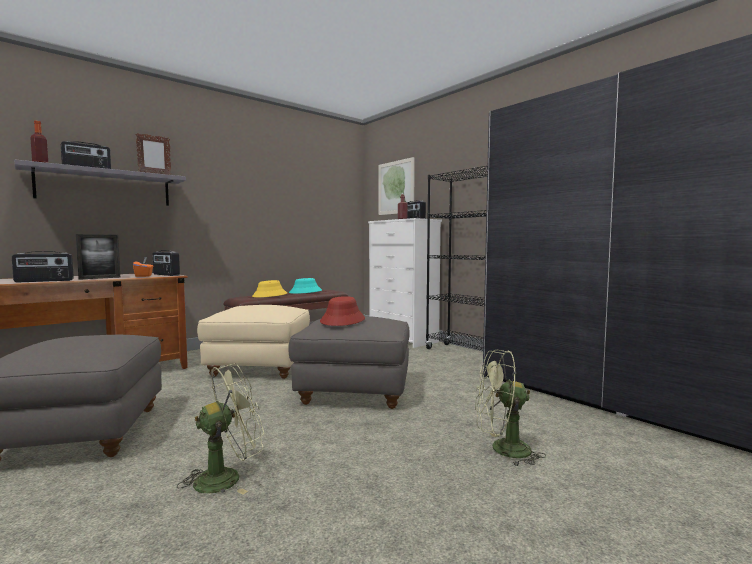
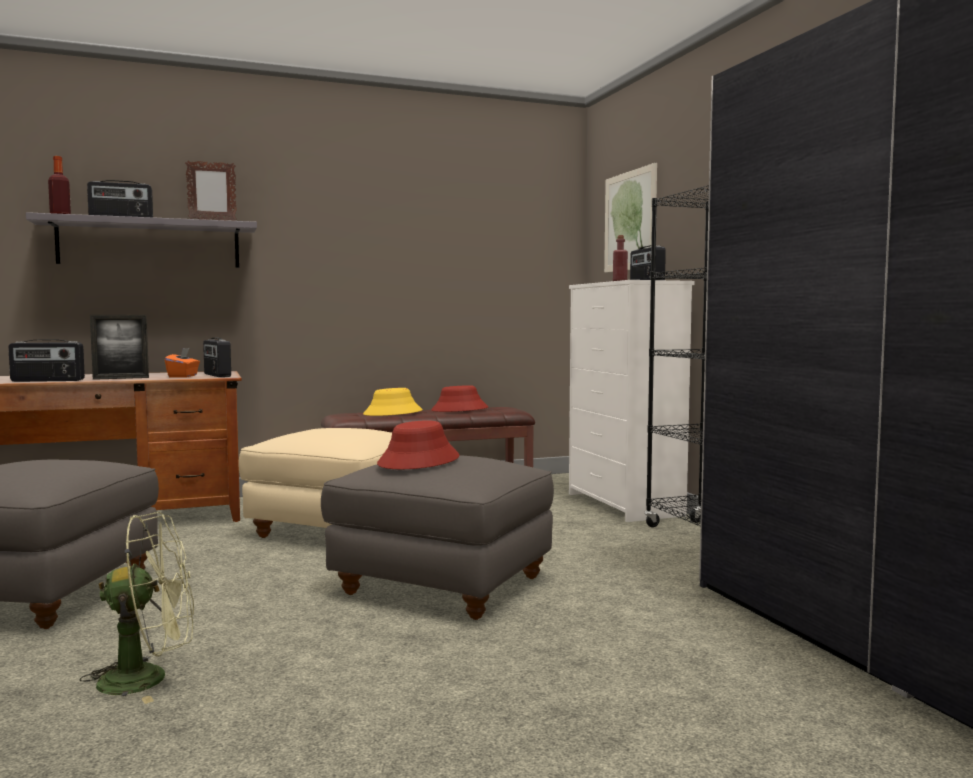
camera: 20 degrees right, 0 degrees up
(305, 292) = (459, 410): turquoise hat -> red hat
(502, 450) = (588, 714): green fan -> none

